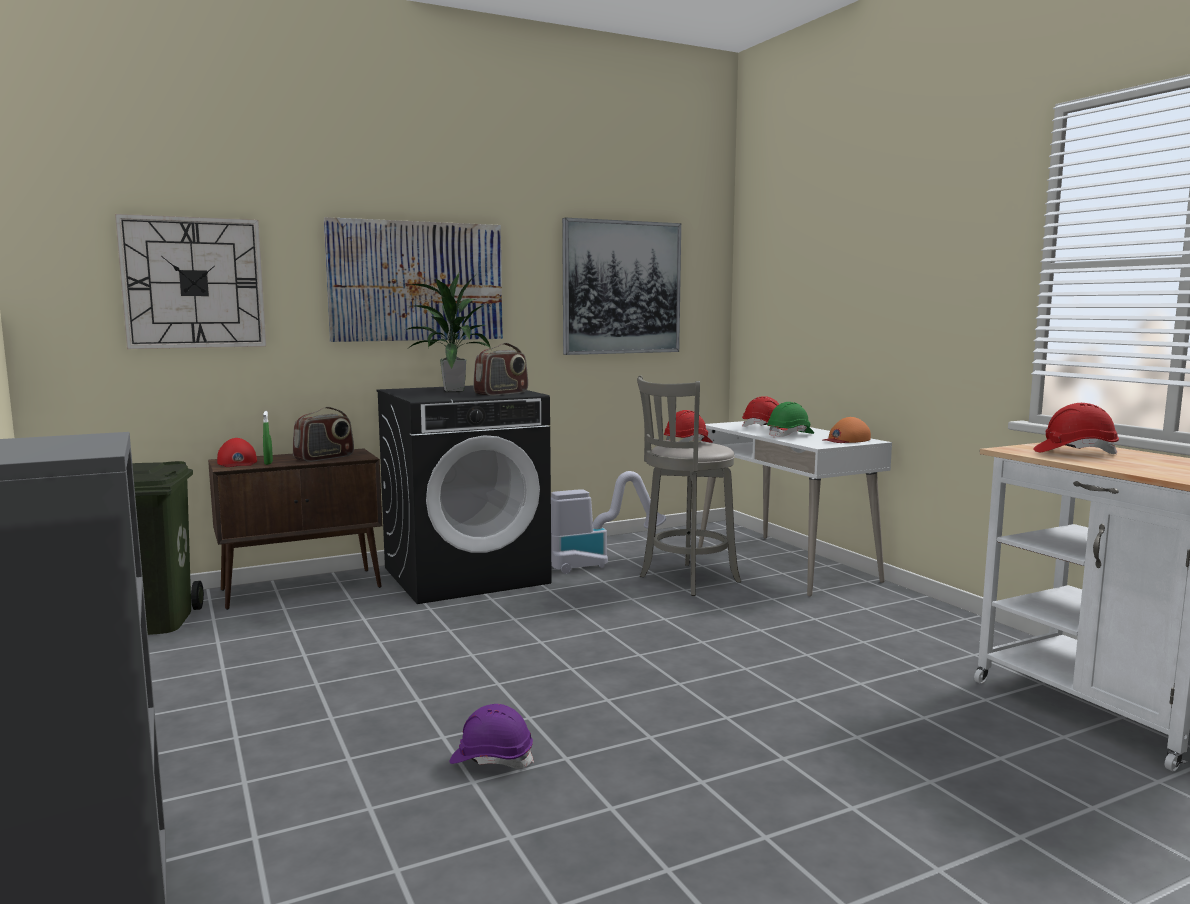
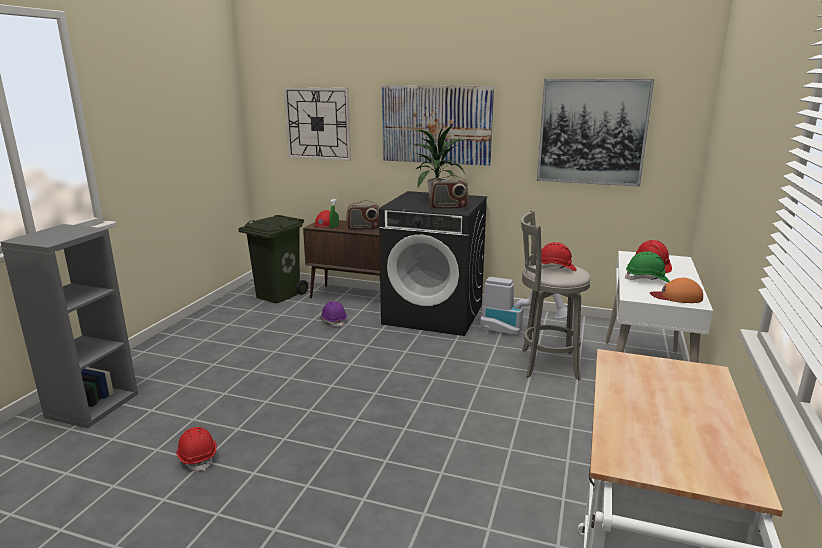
camera: 45 degrees right, 10 degrees up
(492, 759) = (261, 422): purple hard hat -> purple hard hat (333, 321)
(1074, 452) = (657, 383): red hard hat -> red hard hat (197, 457)

